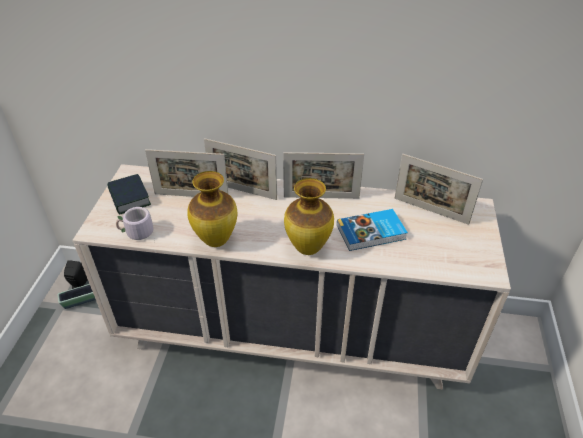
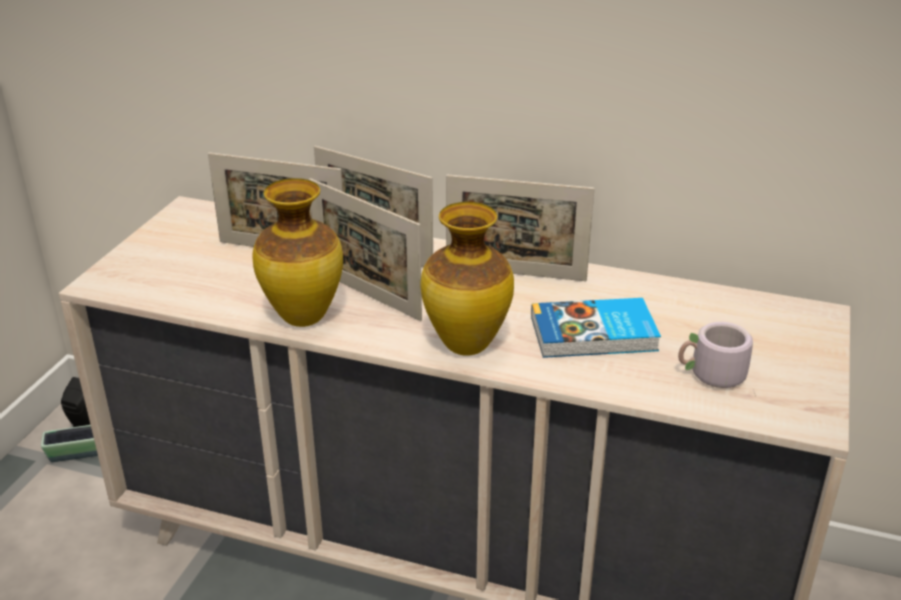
camera: 10 degrees right, 10 degrees down
(129, 198) = (175, 243): book -> none
(136, 233) = (169, 294): grey mug -> grey mug (712, 376)
(430, 211) = (719, 312): picture frame -> picture frame (367, 294)

